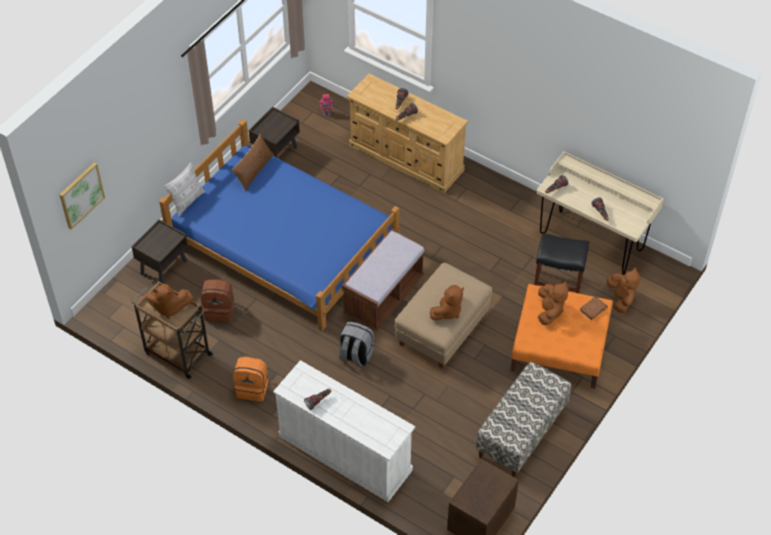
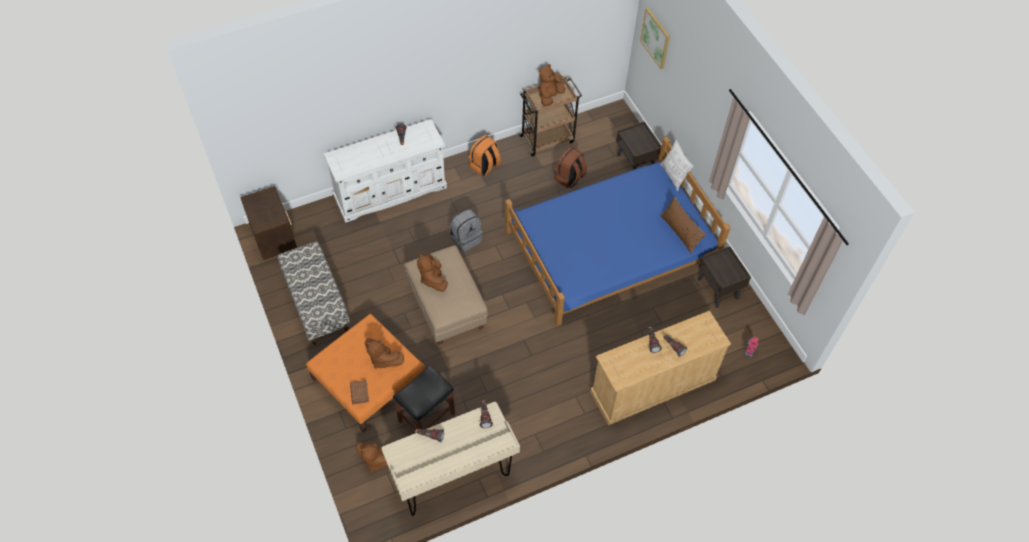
camera: 120 degrees right, 5 degrees up
(383, 296) = (508, 285): brown bench -> none

